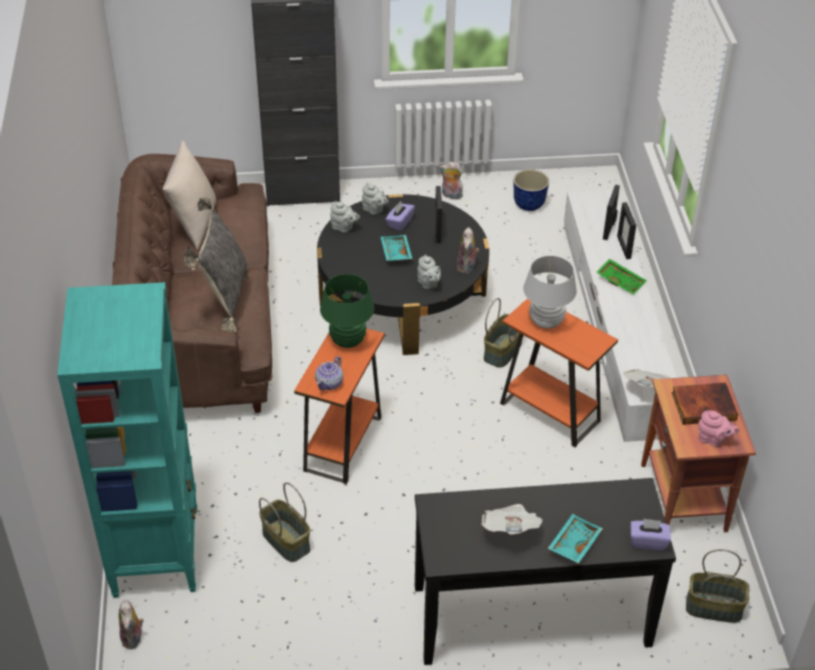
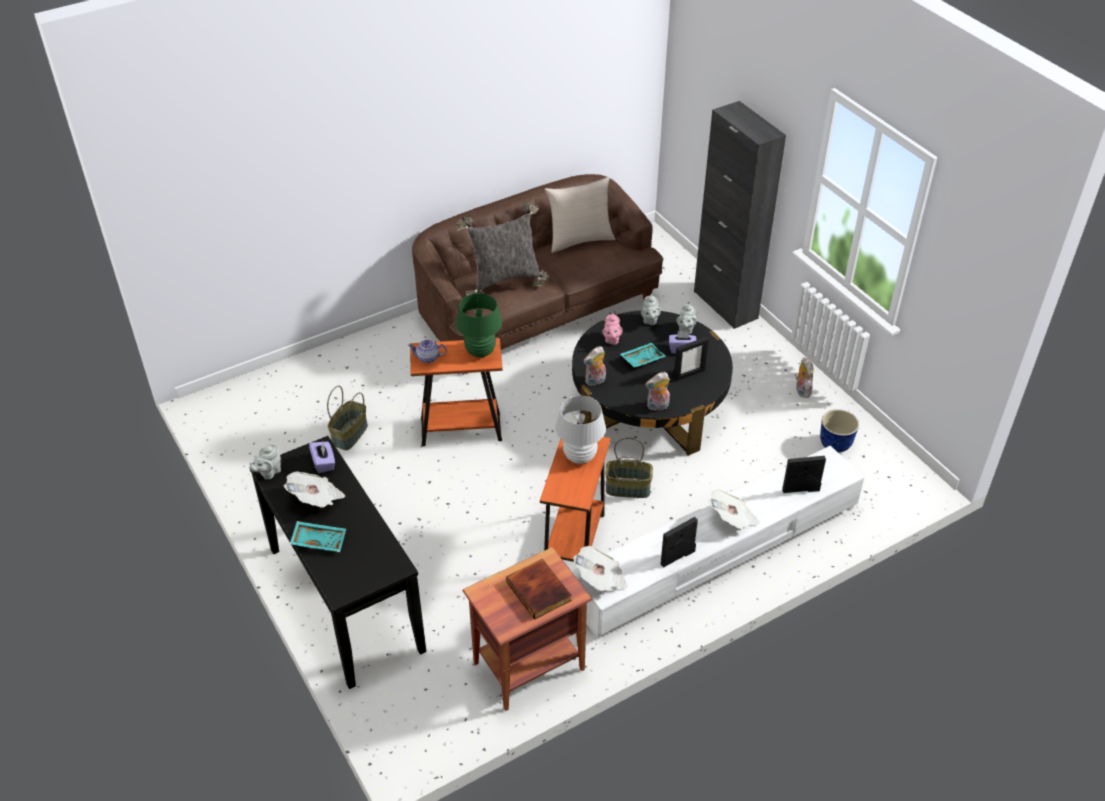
camera: 65 degrees right, 0 degrees up
(133, 638) = (231, 394): plush toy -> plush toy (595, 381)
(156, 551) = (308, 375): turquoise bookcase -> none
(428, 284) = (618, 391): grey teapot -> grey teapot (269, 472)
(621, 281) = (732, 519): green tray -> newspaper
(624, 247) = (783, 508): picture frame -> picture frame (677, 557)
(648, 541) = (342, 587): purple tissue box -> purple tissue box (323, 463)
(713, 440) = (499, 608): pink teapot -> pink teapot (611, 340)
(714, 607) = (412, 722): basket -> none

